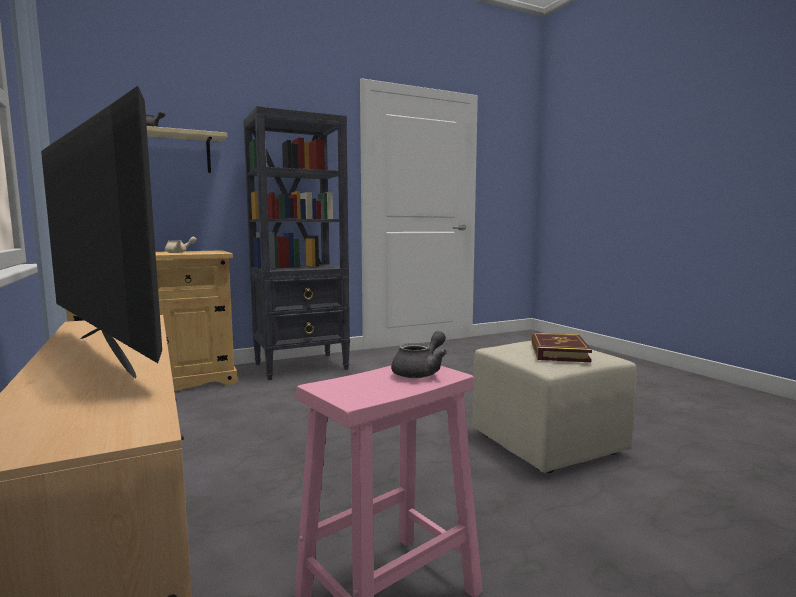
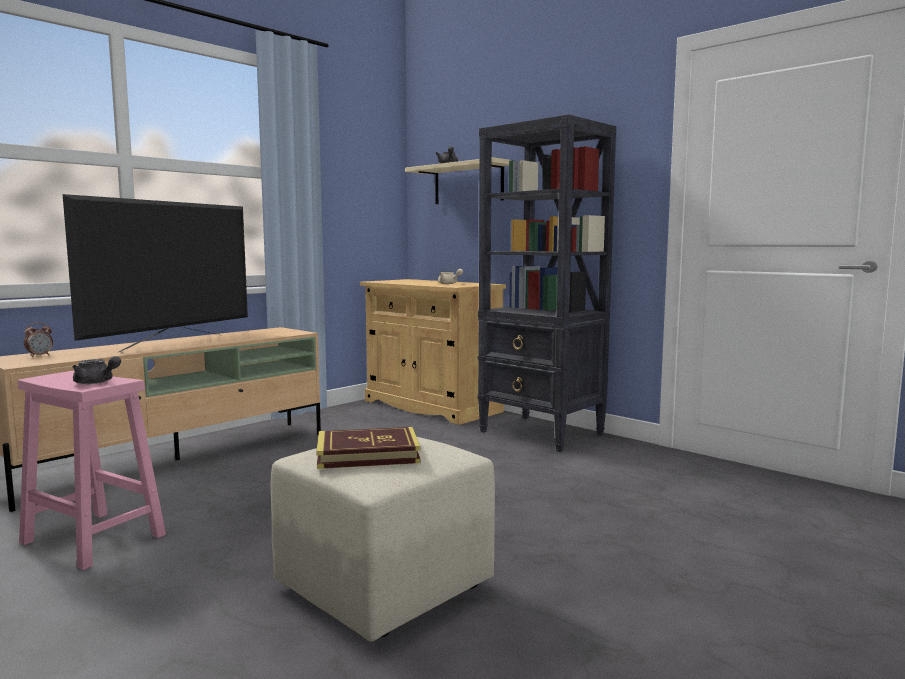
camera: 70 degrees right, 0 degrees up
(42, 425) = (40, 355): none -> alarm clock

